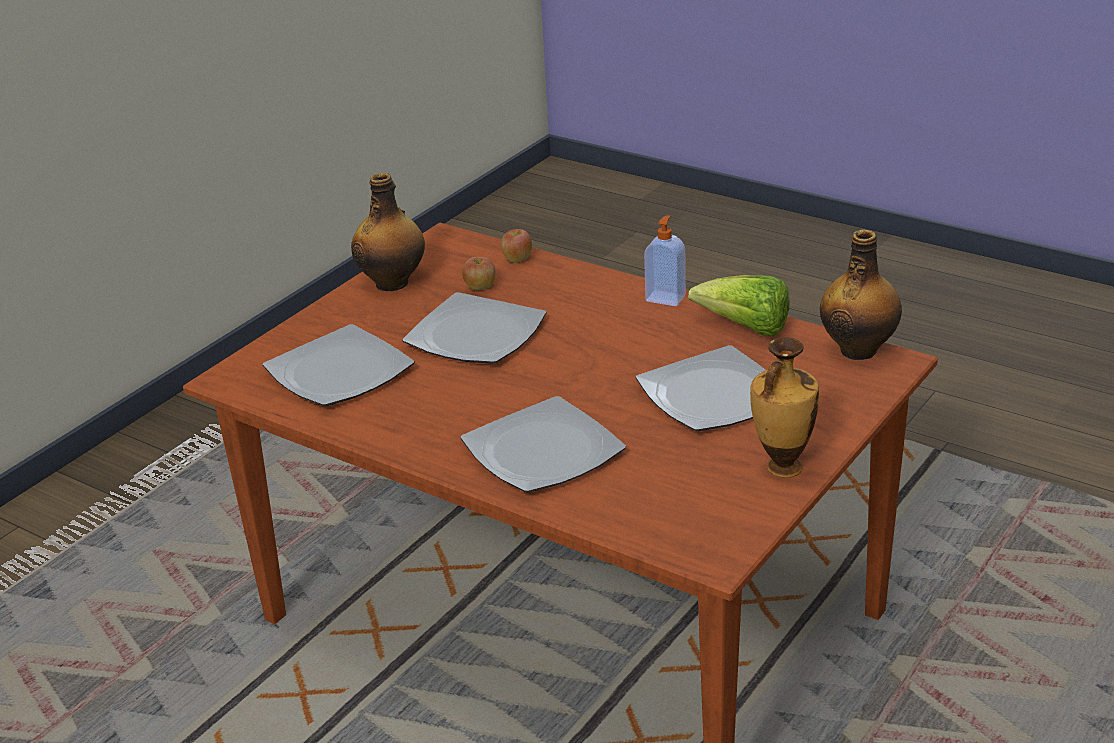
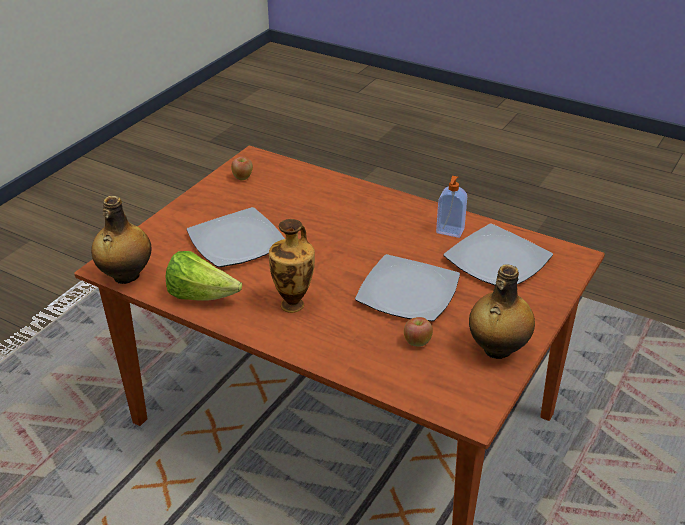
camera: 175 degrees right, 5 degrees up
(517, 259) = (391, 379): apple -> apple (243, 177)
(541, 451) = (346, 206): plate -> none
(666, 298) = (258, 328): soap dispenser -> soap dispenser (450, 231)
(782, 468) = (207, 197): vase -> vase (294, 304)

